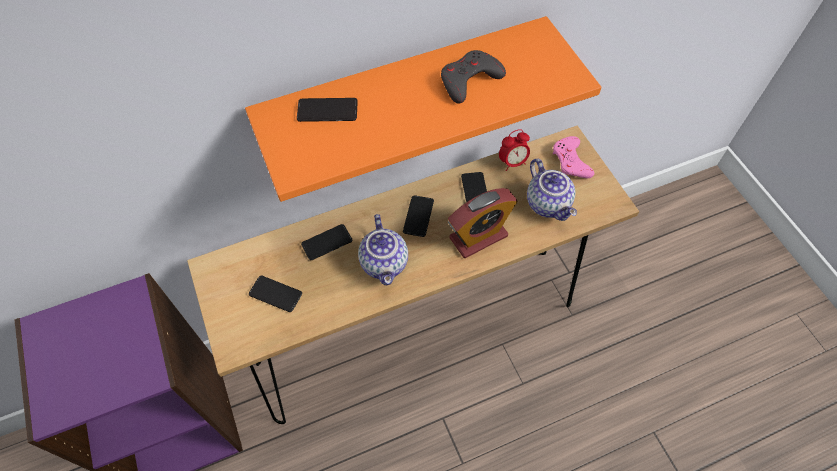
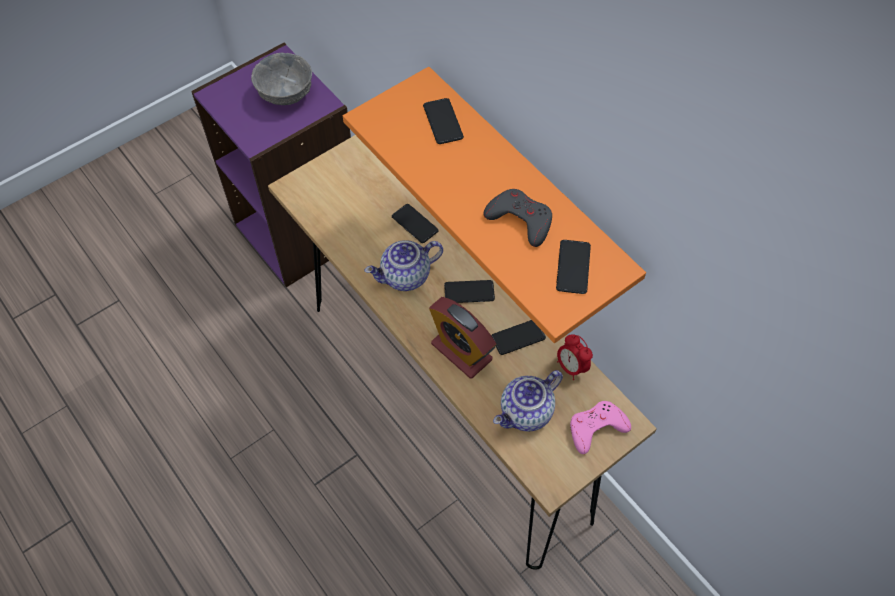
camera: 75 degrees right, 0 degrees up
(95, 332) = (285, 94): none -> grey bowl
(275, 294) = (350, 201): phone -> phone (573, 267)

